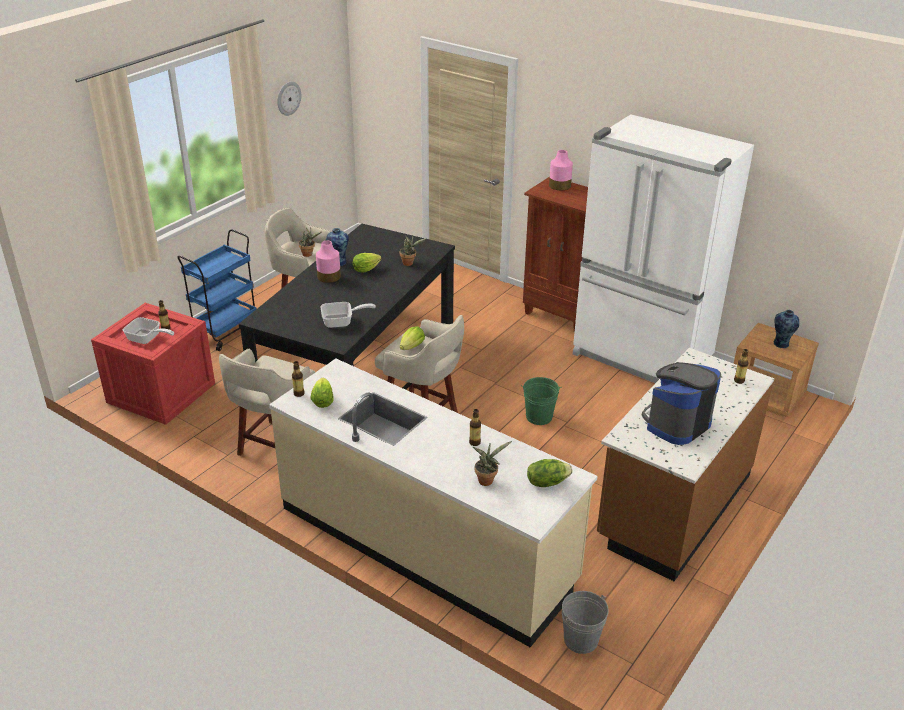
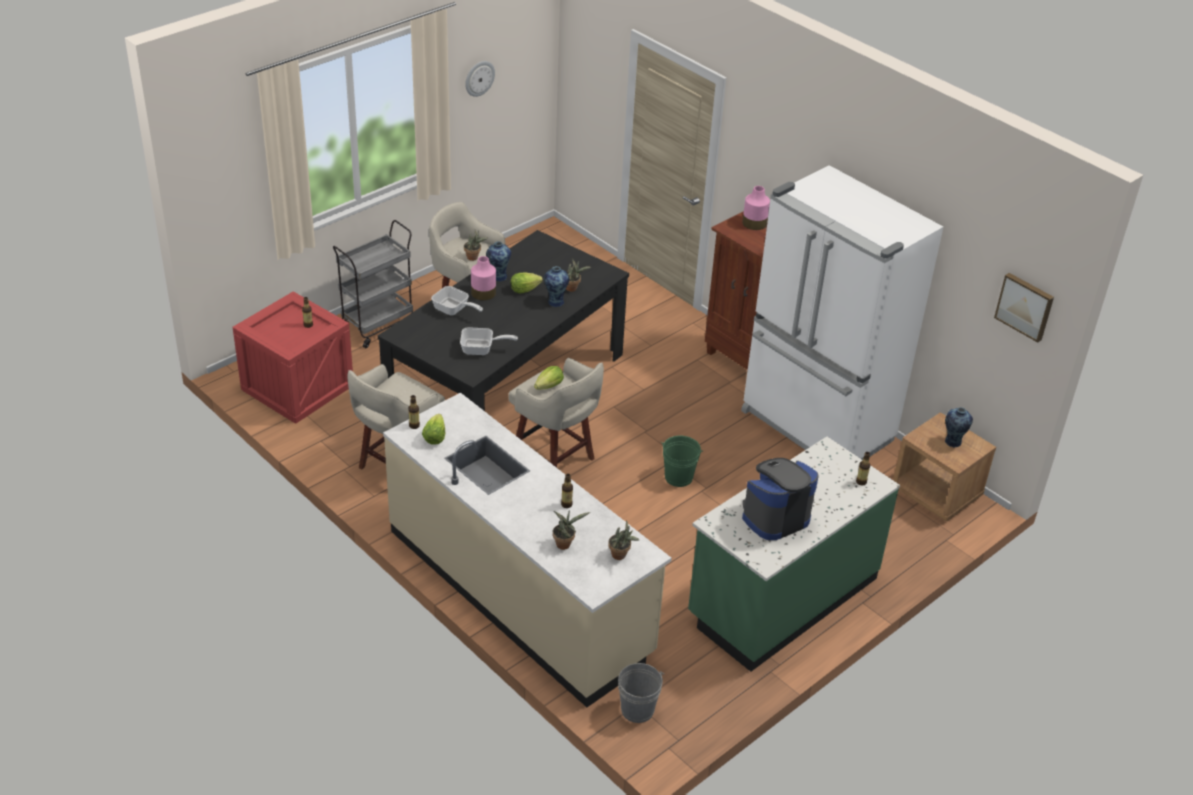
camera: 10 degrees right, 5 degrees up
(147, 339) = (287, 334): frying pan -> frying pan (453, 310)
(227, 332) = (378, 327): blue cart -> grey cart
(397, 275) = (555, 301): none -> vase
(547, 482) = (621, 555): lettuce -> potted plant
(673, 507) = (781, 597): brown counter -> green counter
(843, 203) = (1025, 306): none -> picture

